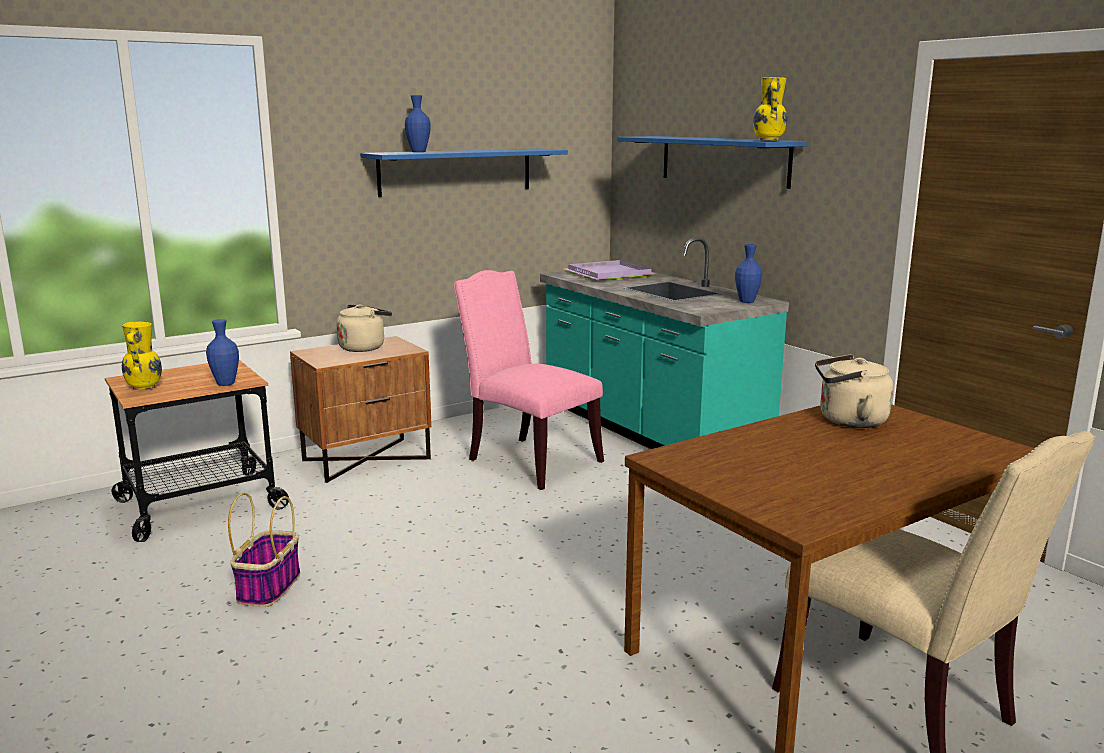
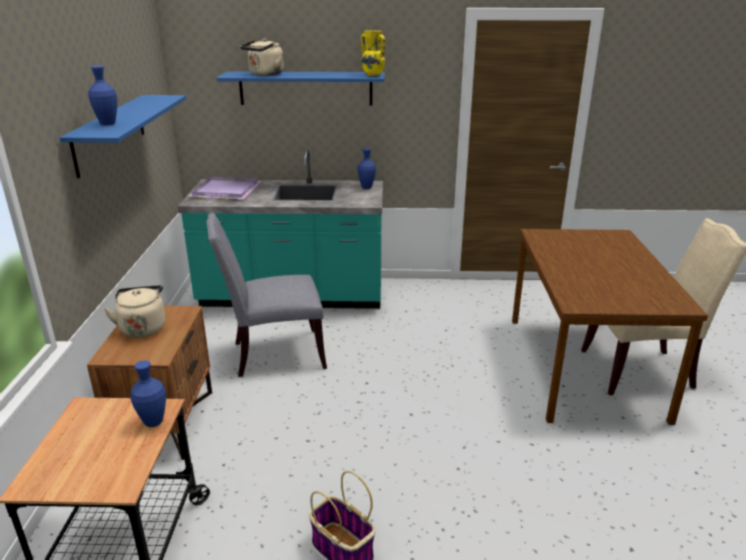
camera: 55 degrees left, 10 degrees up
(145, 388) = (89, 476): yellow vase -> none
(528, 460) = (274, 354): pink chair -> grey chair
(848, 421) = (558, 246): beige kettle -> beige kettle (265, 74)

